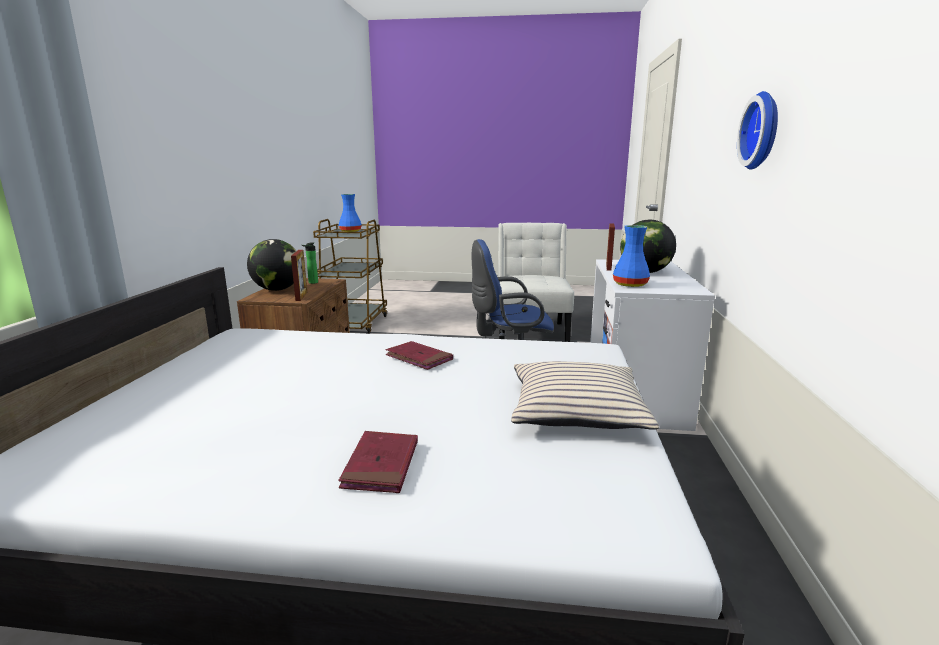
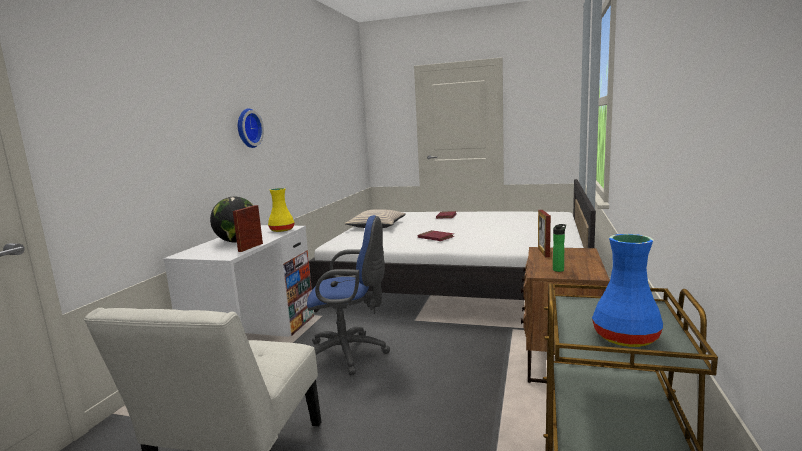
camera: 170 degrees left, 5 degrees down
(277, 289) = (582, 260): globe -> none
(631, 285) = (282, 230): blue vase -> yellow vase

